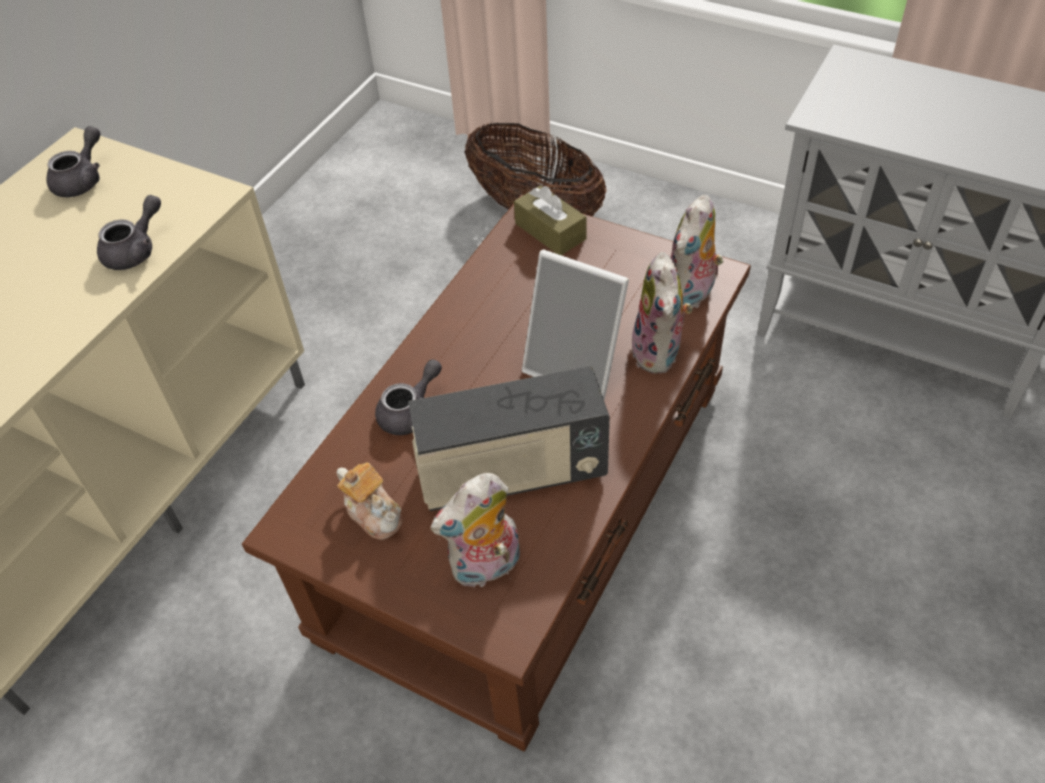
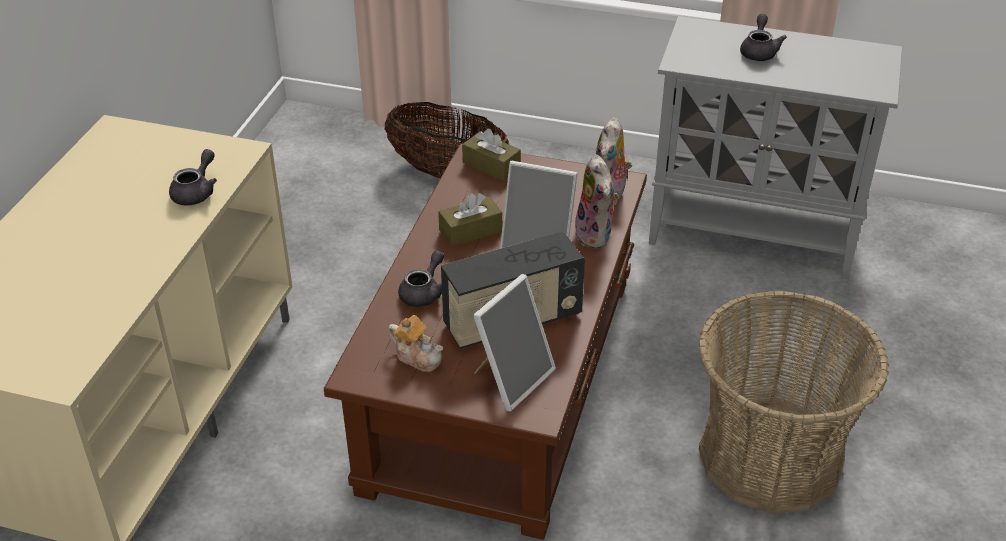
camera: 15 degrees left, 10 degrees down
(83, 180) = (129, 150): grey teapot -> grey teapot (759, 51)
(486, 568) = (511, 378): plush toy -> picture frame
(497, 326) = (470, 231): none -> brown tissue box
(850, 676) = (770, 457): none -> basket

